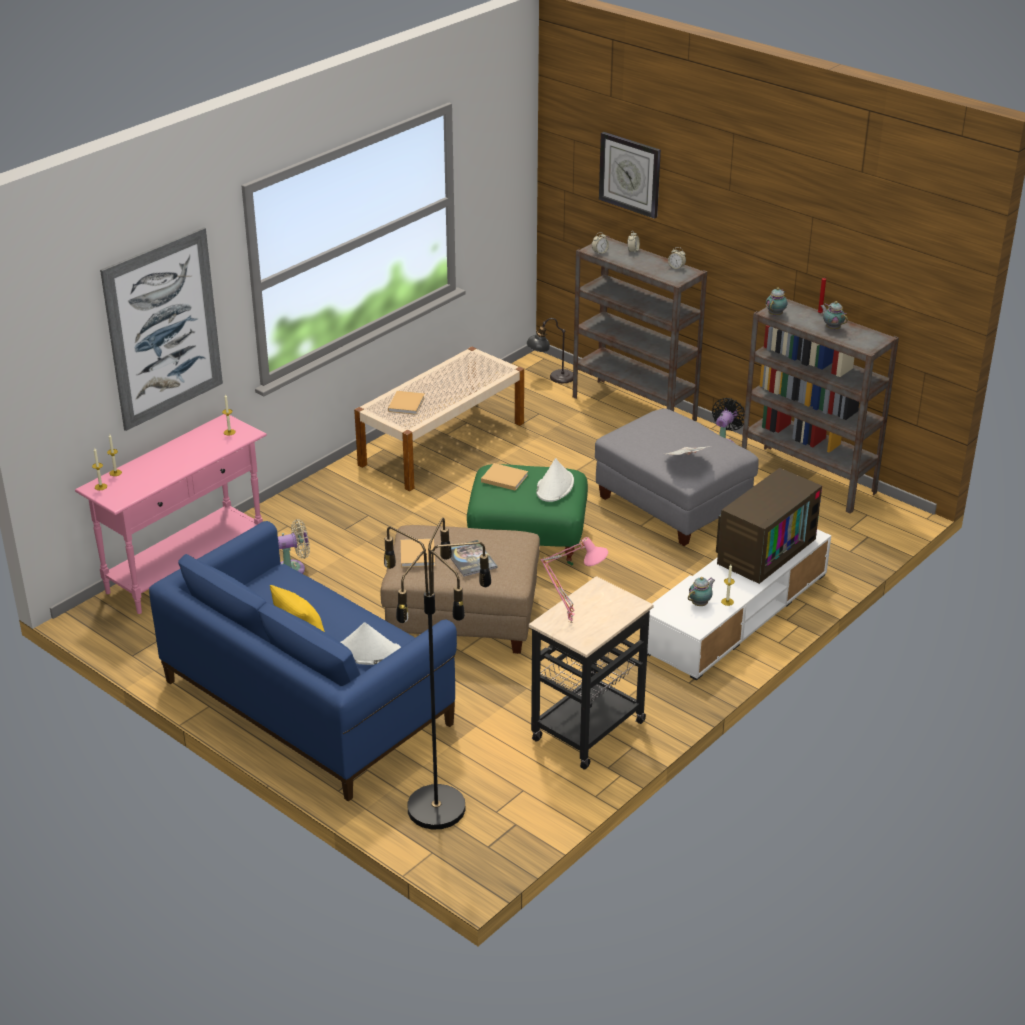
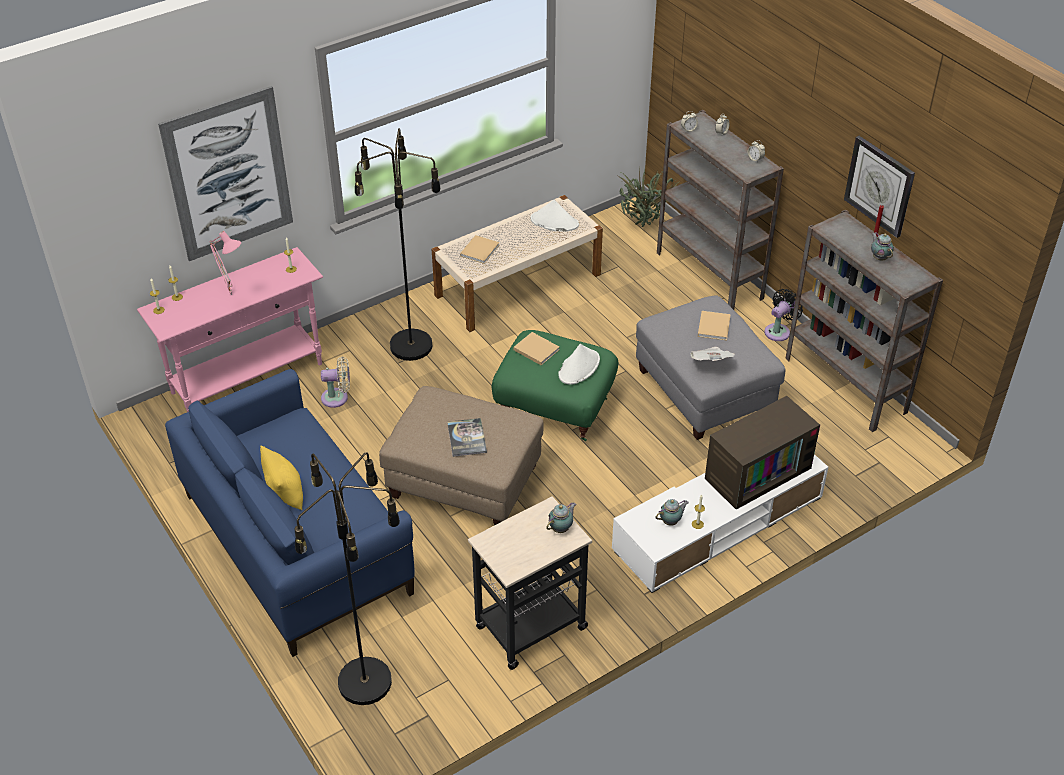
camera: 15 degrees right, 10 degrees up
(351, 512) = (410, 346): none -> floor lamp
(367, 652) = (335, 523): white hat -> white hat (554, 222)
(417, 553) = (422, 422): beige book -> beige book (714, 326)
(551, 377) = (645, 227): grey table lamp -> potted plant
(572, 621) = (508, 544): pink table lamp -> pink table lamp (232, 294)
(630, 174) = (728, 58): wall clock -> wall clock (879, 185)
(776, 314) = (830, 231): teapot -> teapot (561, 528)

